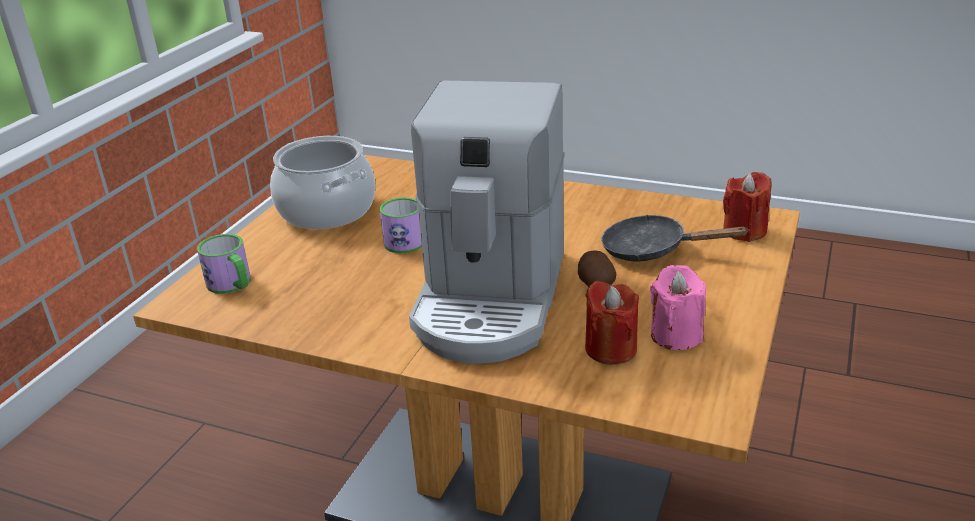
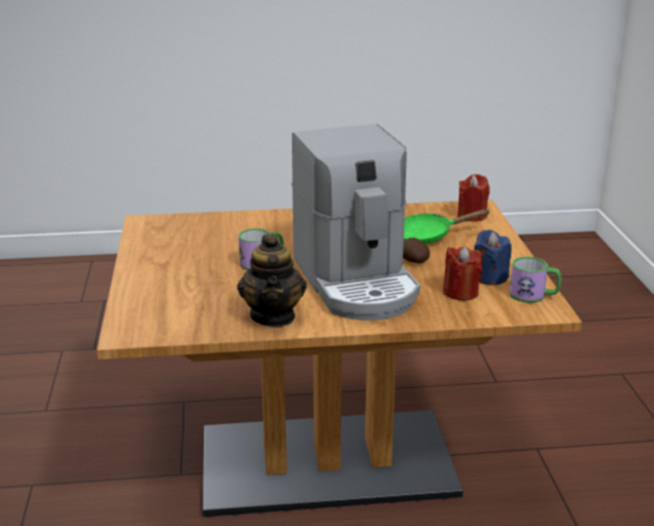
camera: 30 degrees left, 5 degrees down
(232, 285) = (155, 314): mug -> mug (534, 295)
(326, 210) = (167, 255): cooking pot -> none
(347, 321) = (273, 316): none -> teapot
(652, 250) = (428, 236): black frying pan -> green frying pan
(676, 335) = (490, 277): pink candle -> blue candle

